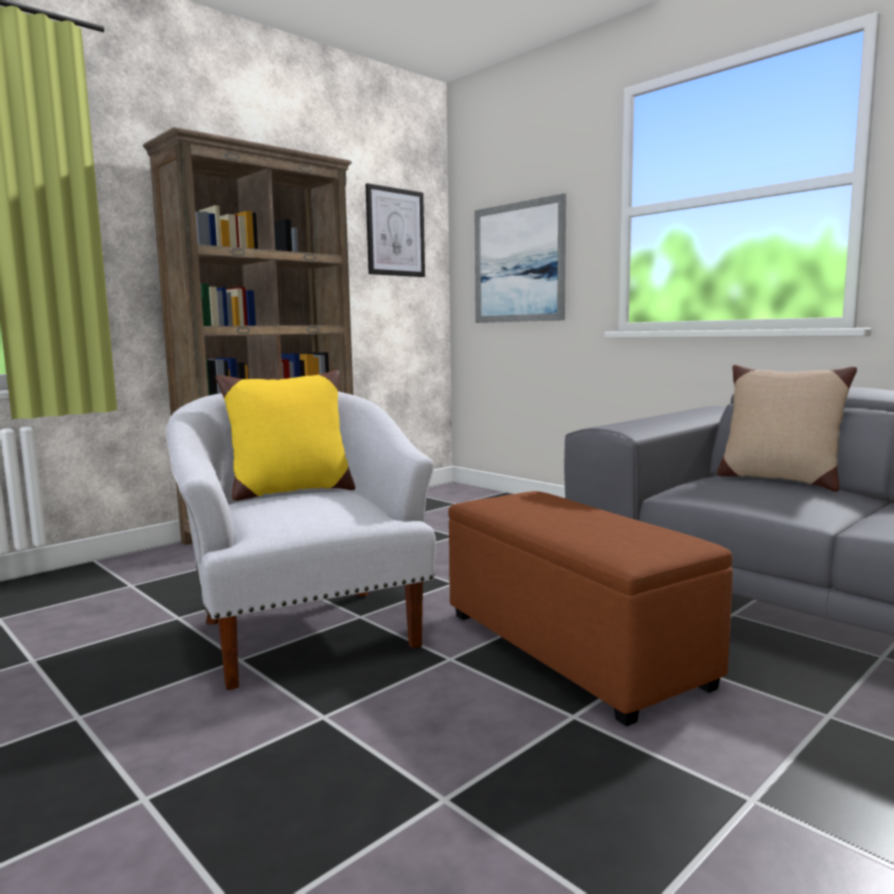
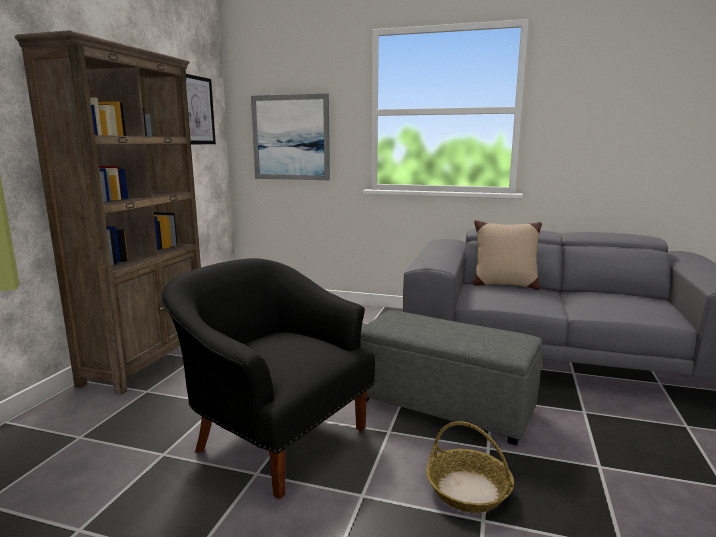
camera: 30 degrees left, 5 degrees up
(290, 492) = (250, 341): yellow pillow -> none
(307, 630) = (276, 437): white armchair -> black armchair
(472, 756) = (468, 490): none -> basket
(573, 649) = (445, 406): brown ottoman -> grey ottoman

